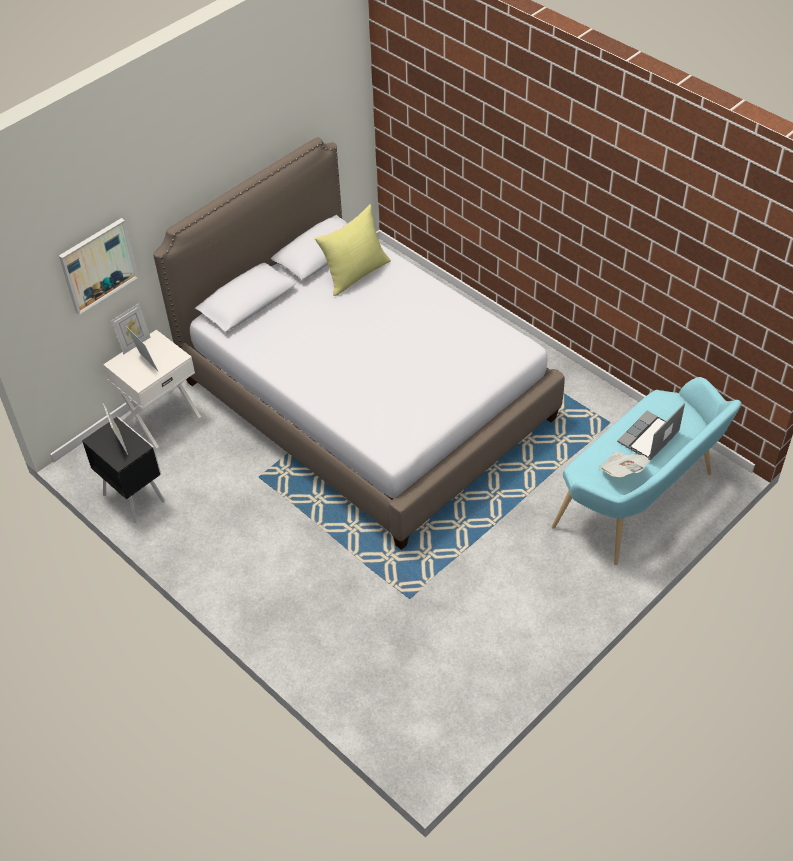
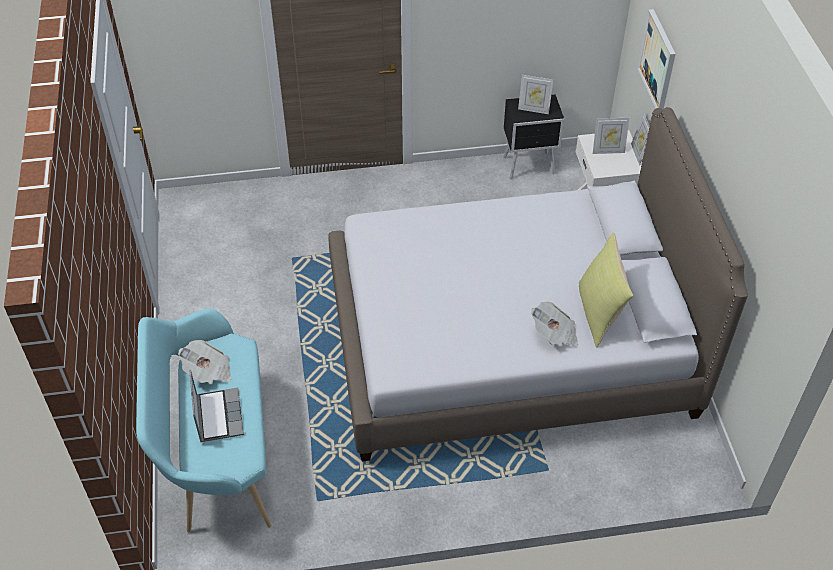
camera: 125 degrees right, 0 degrees up
(399, 285) = (554, 334): none -> newspaper

